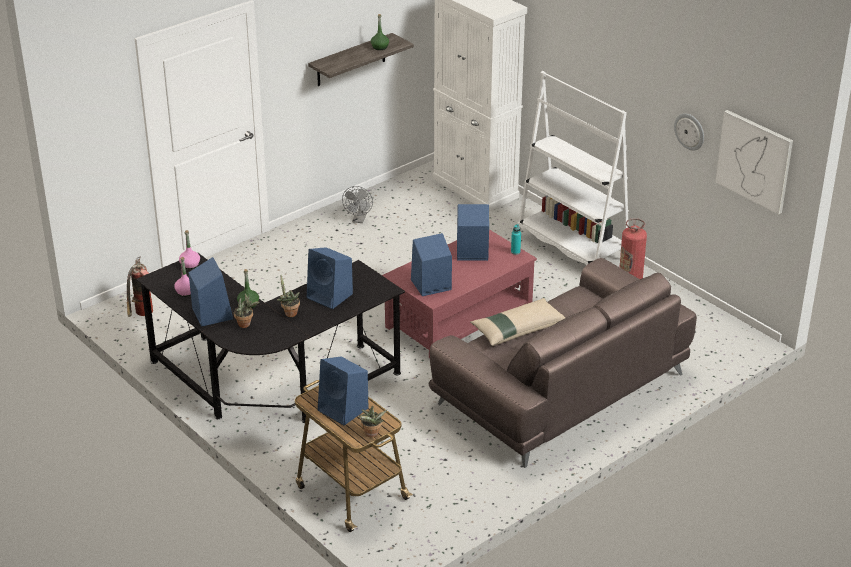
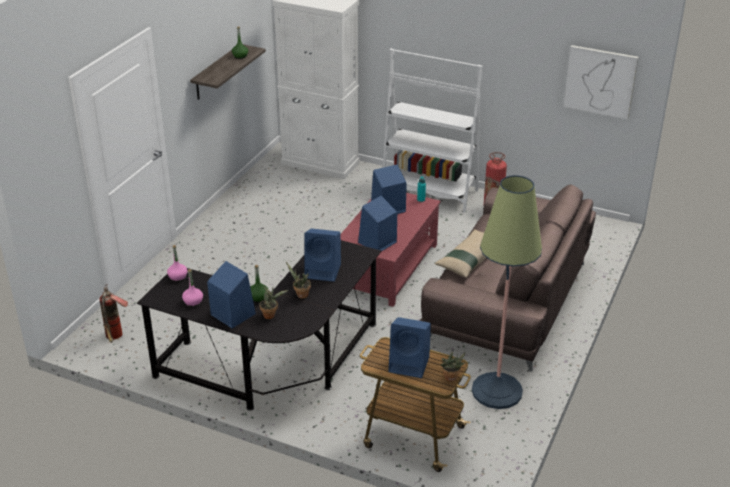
camera: 25 degrees left, 0 degrees up
(359, 220) = (246, 210): grey fan -> none
(471, 476) = (497, 391): none -> floor lamp
(690, 131) = (533, 70): wall clock -> none

